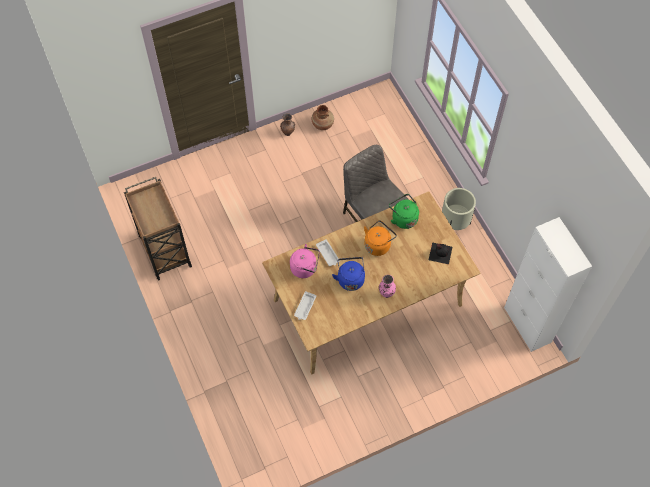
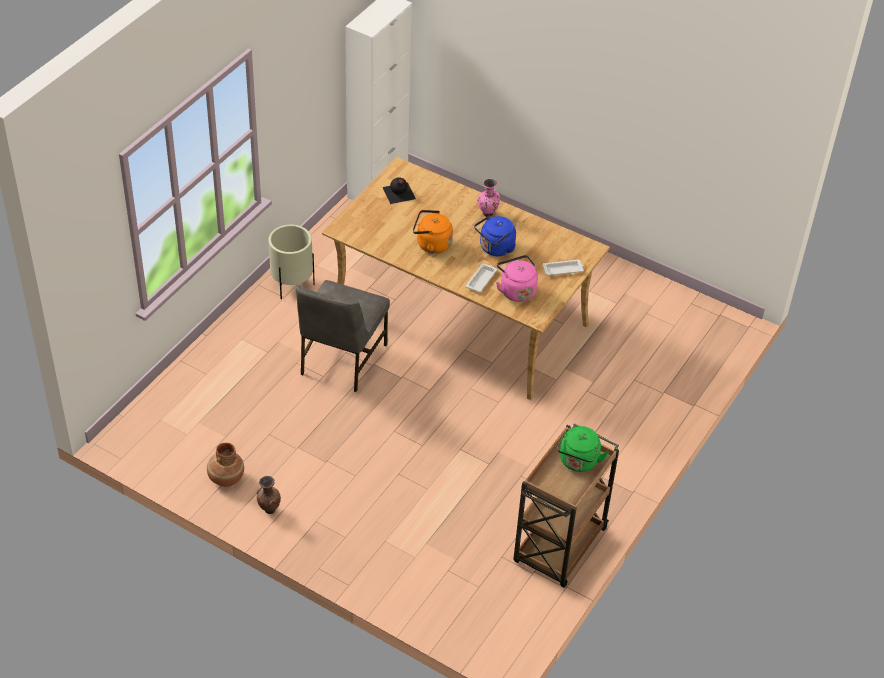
camera: 125 degrees left, 15 degrees down
(403, 218) = (378, 238): green kettle -> green kettle (578, 462)

